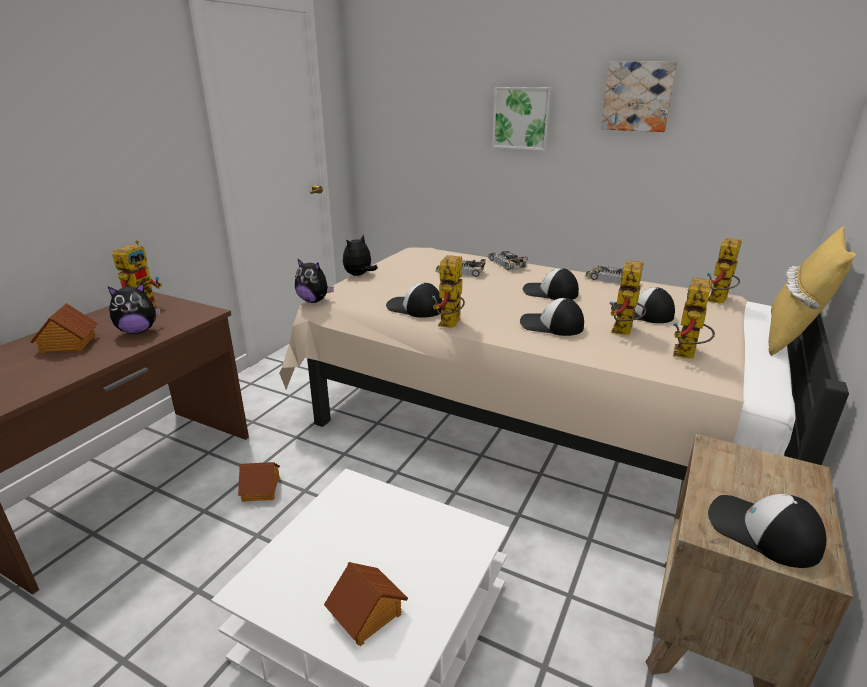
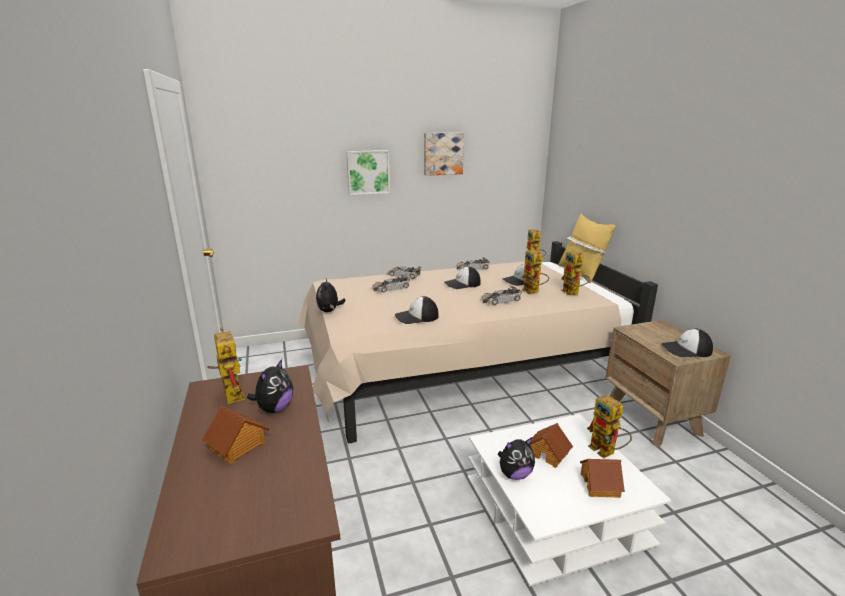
camera: 45 degrees left, 5 degrees down
(261, 489) = (384, 500): toy house -> toy house (548, 453)
(314, 301) = (338, 338): plush toy -> plush toy (514, 474)
(450, 325) = (457, 318): toy robot -> toy robot (607, 452)
(551, 325) = (500, 300): cap -> toy car

